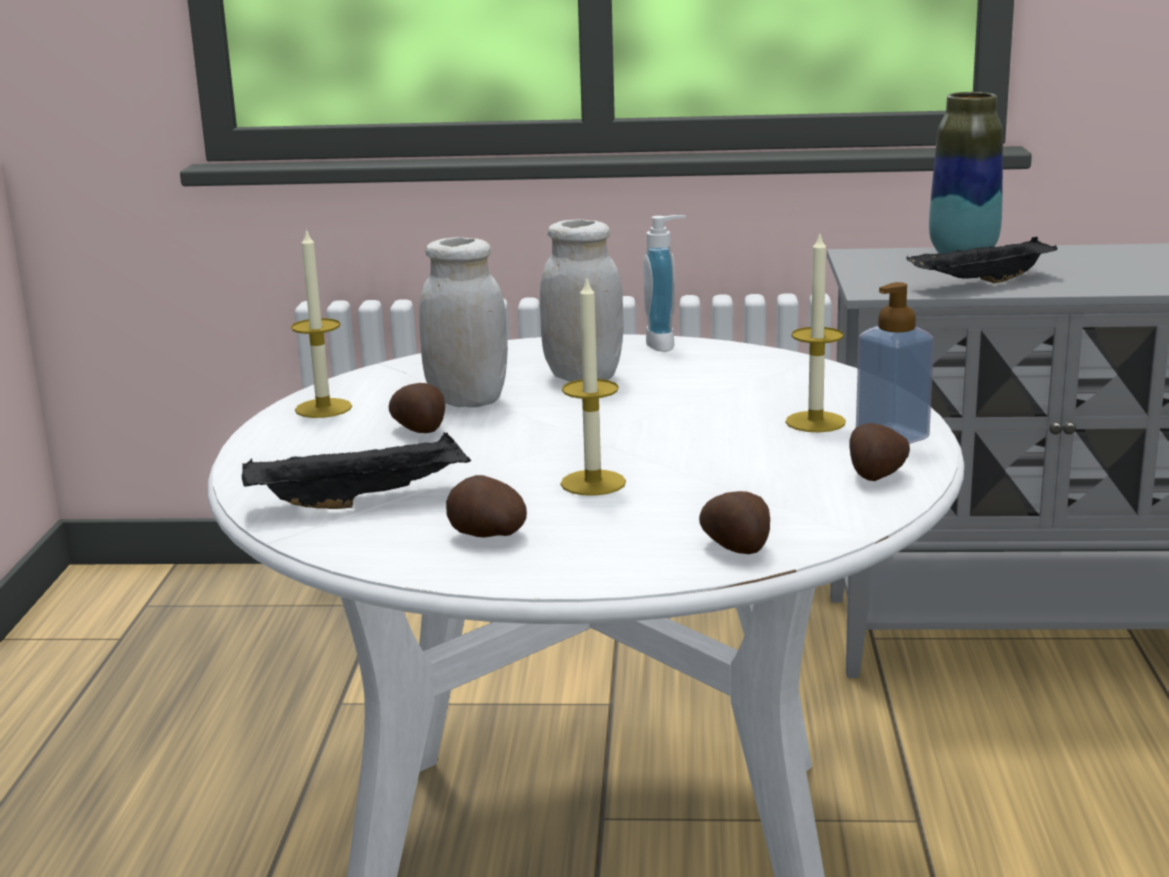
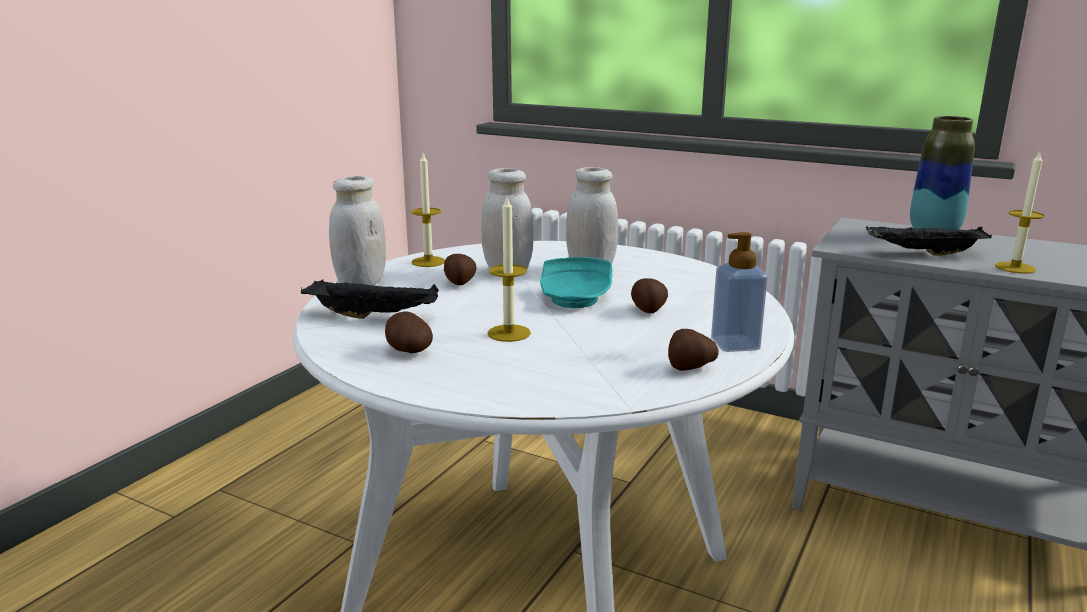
camera: 25 degrees right, 0 degrees up
(264, 459) = (361, 283): none -> white jar
(617, 419) = (576, 298): none -> turquoise plate
(666, 344) = (666, 259): soap dispenser -> none
(738, 548) = (537, 394): potato -> potato (648, 310)
(815, 422) = (696, 324): candle -> candle (1015, 268)

